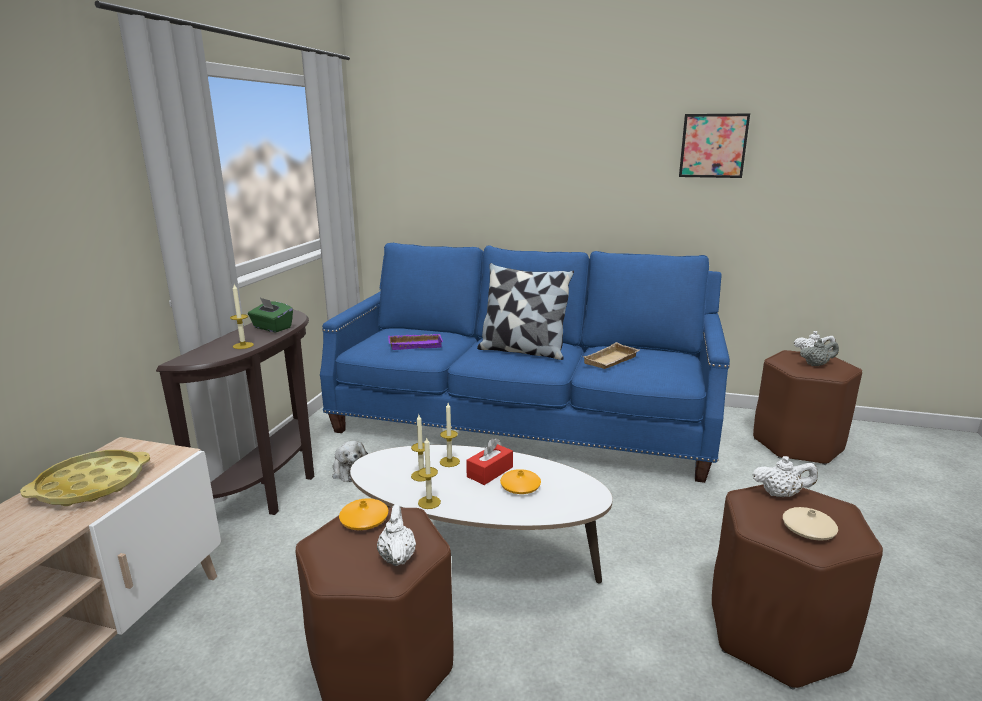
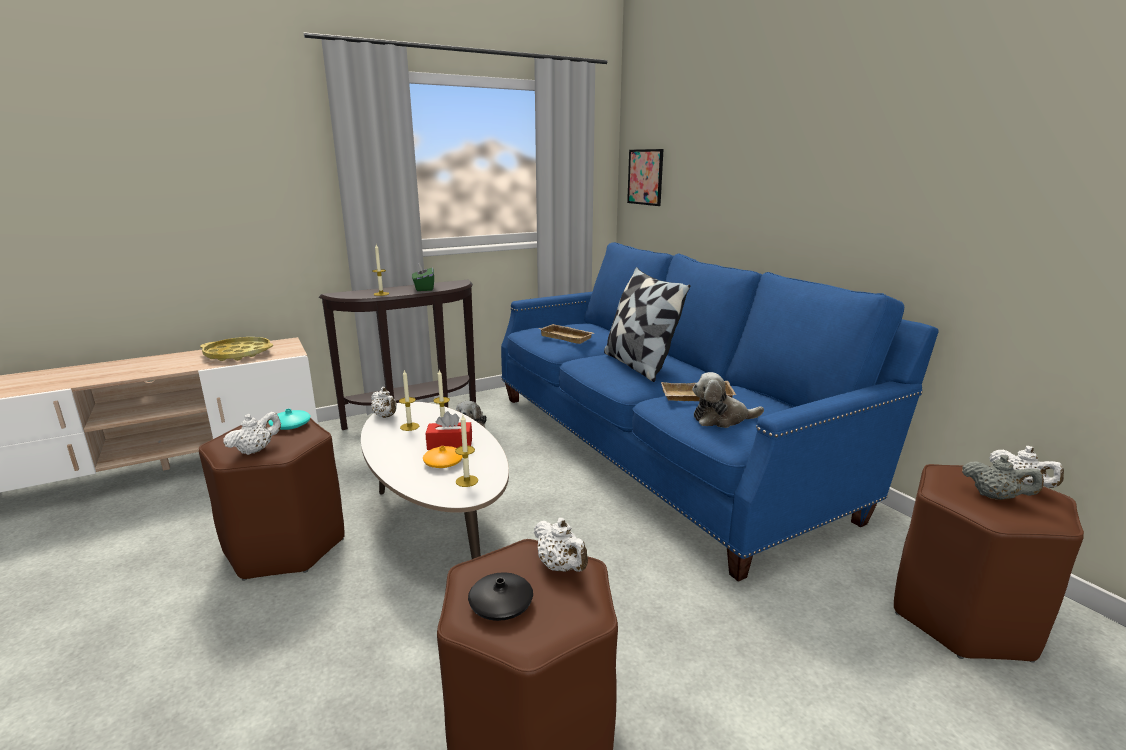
camera: 45 degrees right, 0 degrees up
(364, 520) = (290, 425): orange vase -> turquoise vase
(376, 478) = (386, 416): none -> white teapot
(416, 344) = (568, 337): purple tray -> beige tray
(429, 502) = (377, 443): candle -> candle (467, 481)
(654, 370) = (721, 419): none -> plush toy
(713, 146) = (955, 137): picture -> picture (645, 177)
(808, 530) = (501, 604): beige vase -> black vase

